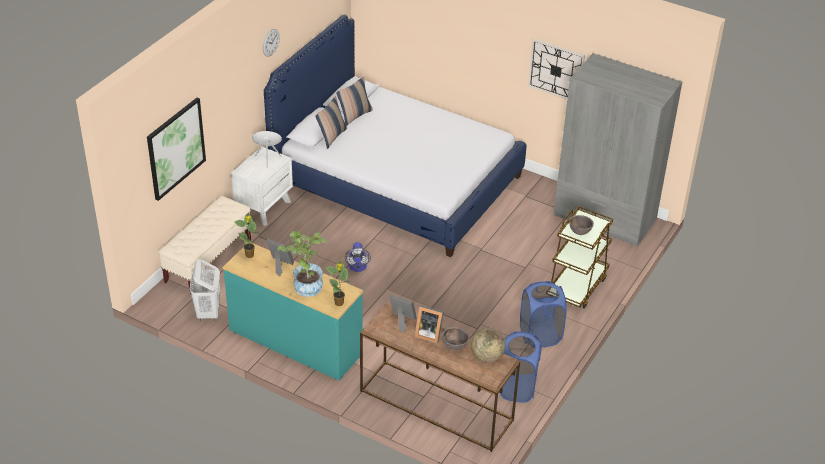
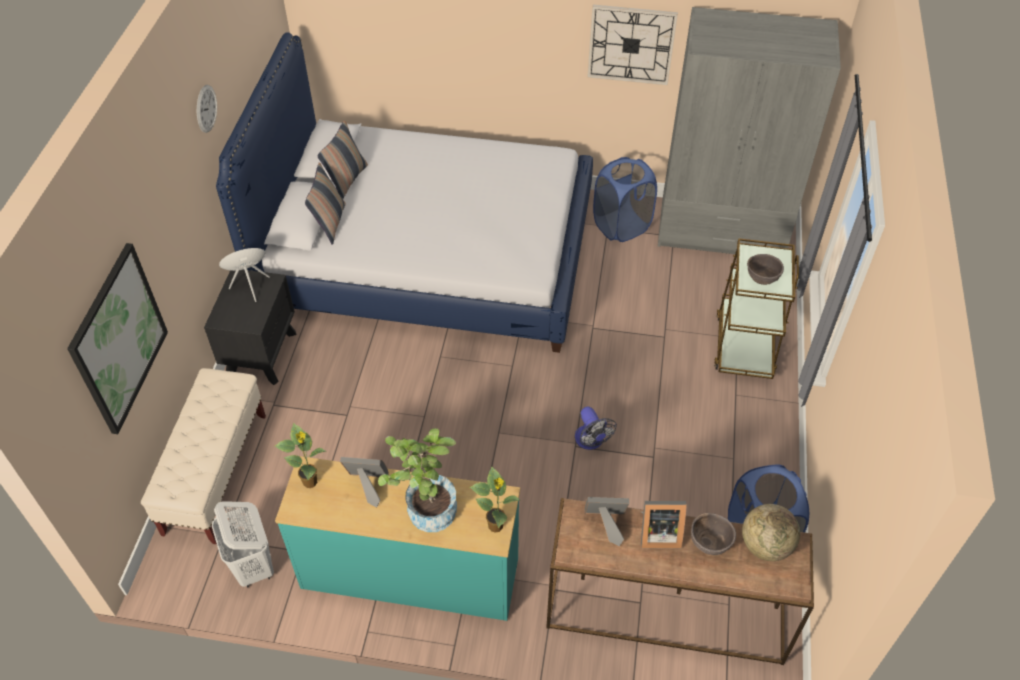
camera: 20 degrees left, 10 degrees up
(264, 207) = (261, 353): white nightstand -> black nightstand
(357, 268) = (441, 412): fan -> fan (591, 442)
(540, 335) = (741, 439): blue laundry basket -> blue laundry basket (621, 226)

